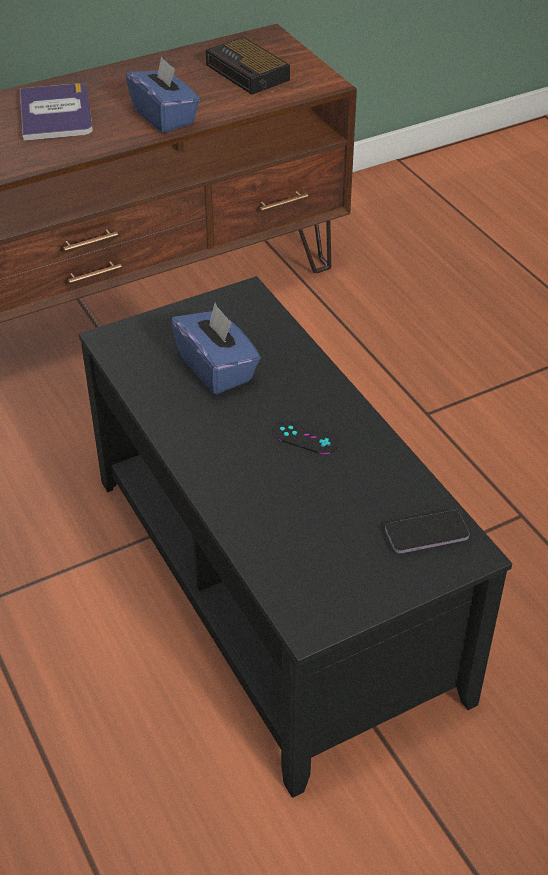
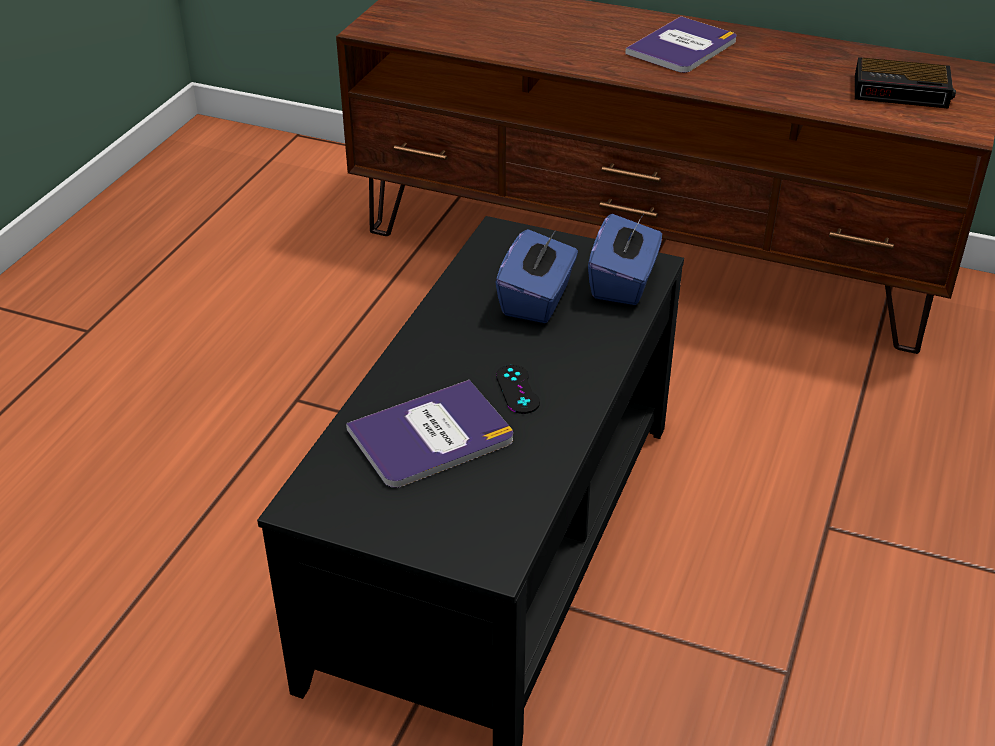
camera: 50 degrees right, 5 degrees down
(165, 117) = (765, 89): blue tissue box -> blue tissue box (623, 283)
(248, 73) = (903, 91): alarm clock -> alarm clock turned 90 degrees counterclockwise
(308, 510) = (431, 436): none -> book
(426, 534) = (485, 521): phone -> none

